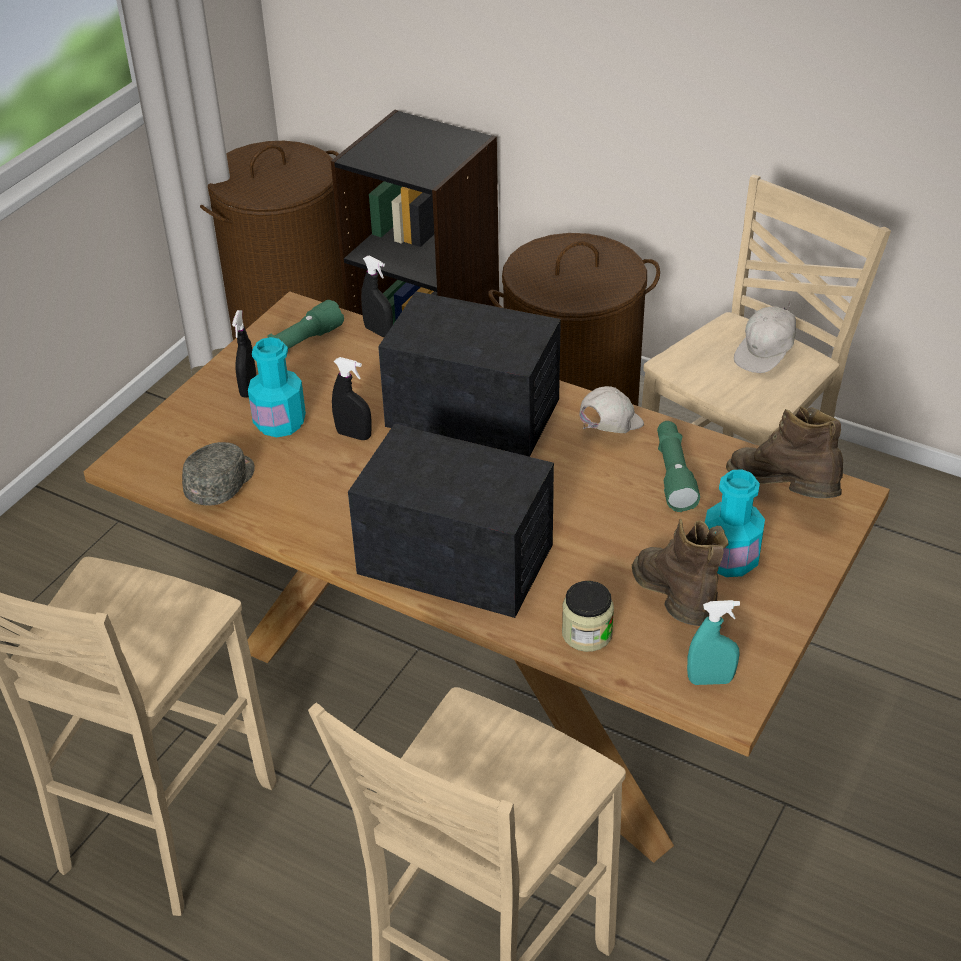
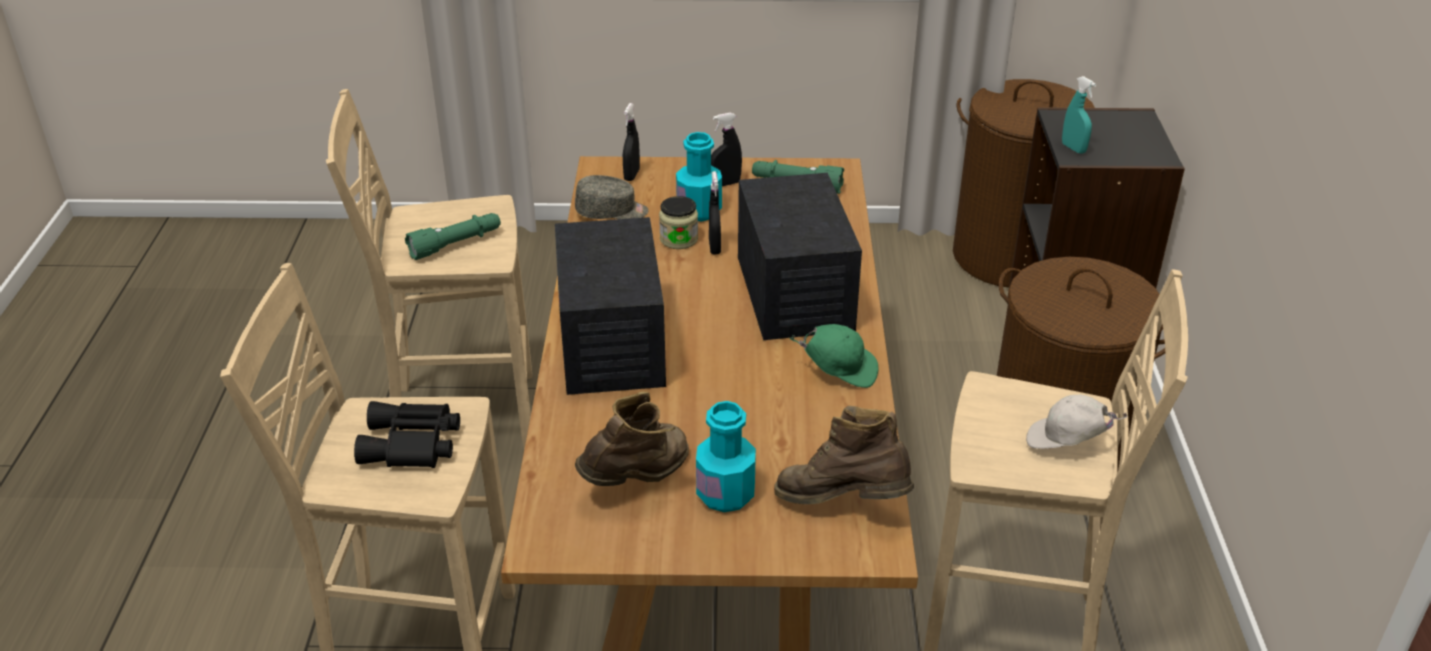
camera: 60 degrees right, 5 degrees down
(378, 331) = (851, 214): black spray bottle -> black spray bottle (631, 175)
(492, 771) = (412, 445): none -> black binoculars
(587, 634) = (573, 438): jar -> jar (679, 239)
(607, 430) = (839, 370): white cap -> green cap
(673, 474) = (813, 426): green flashlight -> green flashlight (456, 244)
(710, 680) = (564, 525): turquoise spray bottle -> turquoise spray bottle (1073, 148)
(783, 495) = (842, 504): brown boot -> brown boot turned 90 degrees counterclockwise

